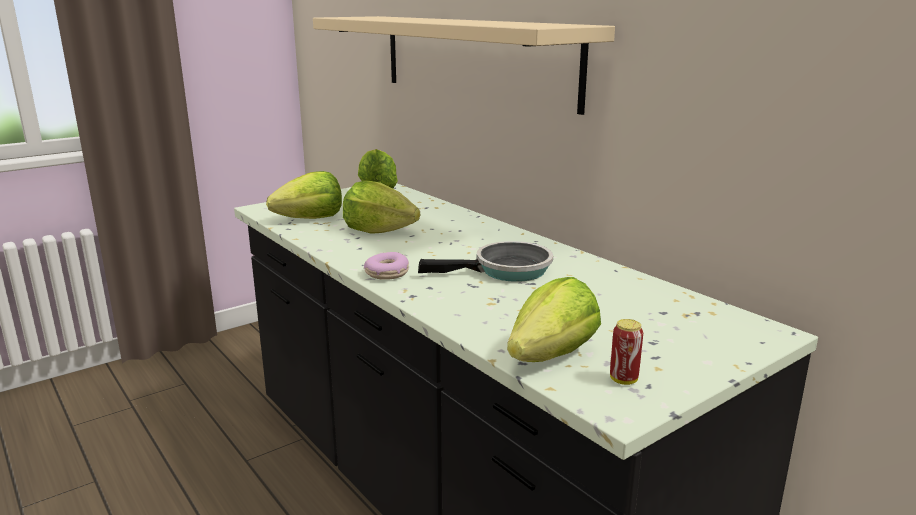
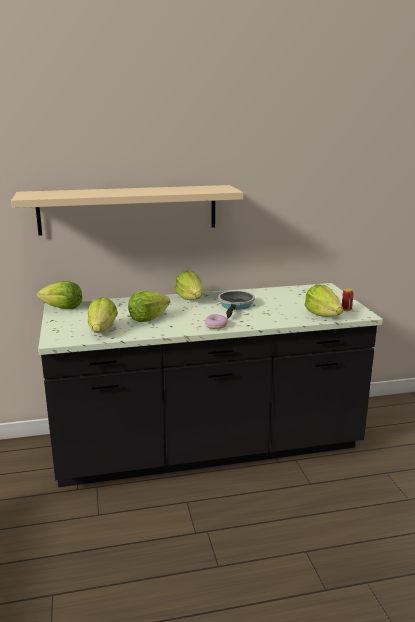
camera: 65 degrees left, 0 degrees up
(499, 237) = (190, 299): none -> lettuce

